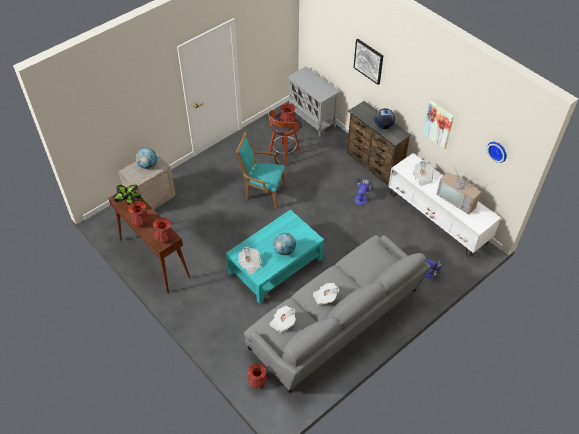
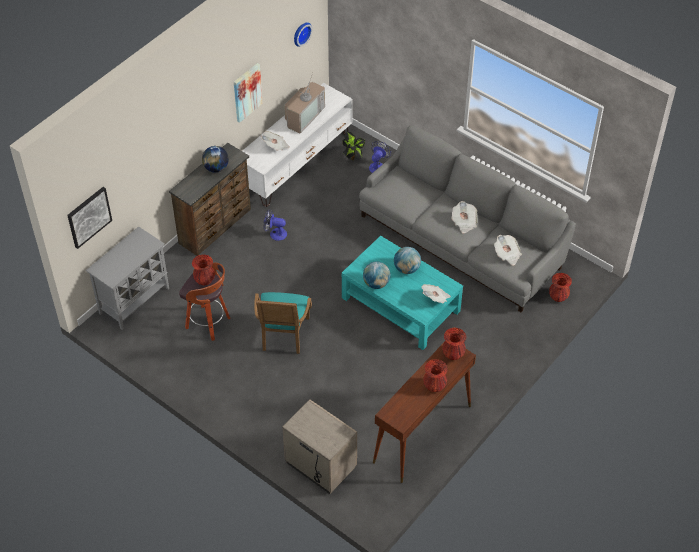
camera: 100 degrees left, 0 degrees up
(129, 203) = (406, 407): potted plant -> potted plant (353, 156)
(148, 165) = (312, 426): globe -> globe (376, 283)
(368, 61) = (159, 144): picture -> picture (89, 217)

